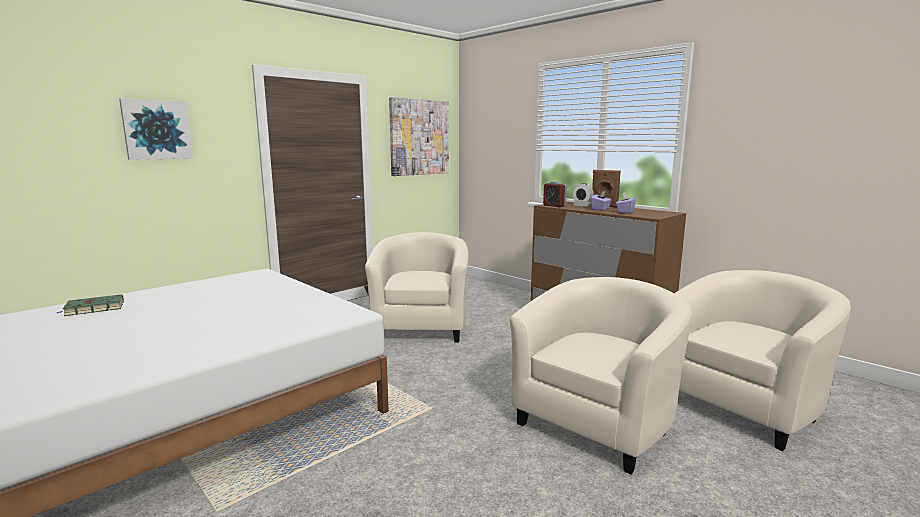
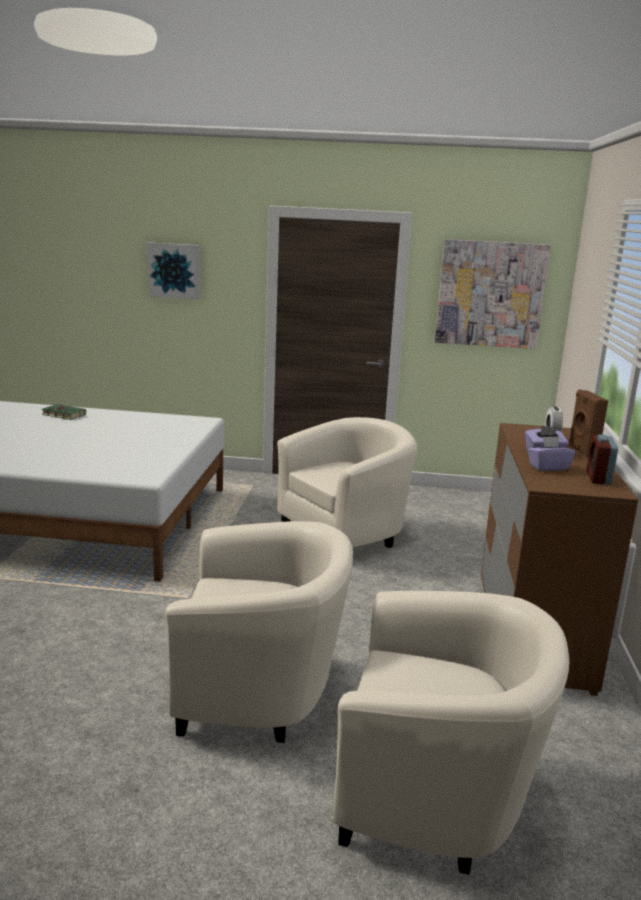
camera: 50 degrees right, 5 degrees up
(554, 205) = (519, 430): alarm clock -> alarm clock (598, 478)

